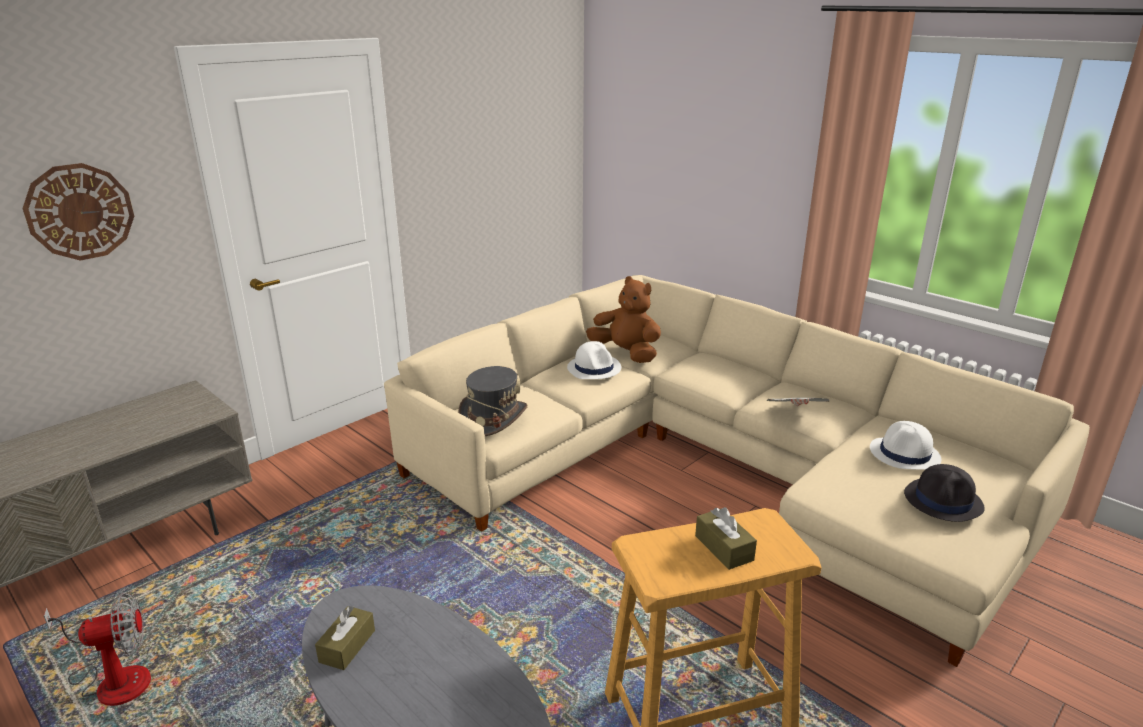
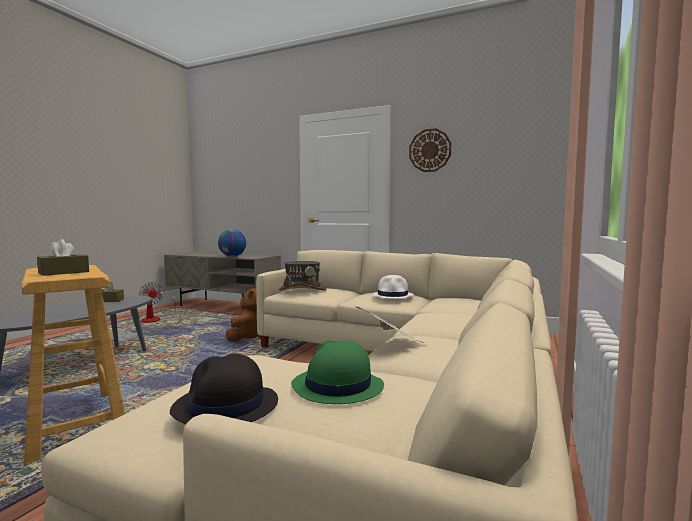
camera: 70 degrees right, 20 degrees down
(80, 212) = (260, 177): wall clock -> wall clock (430, 150)
(141, 435) = (232, 256): none -> globe
(626, 353) = (435, 301): brown plush toy -> brown plush toy (246, 337)
(905, 454) = (337, 386): white hat -> green hat

